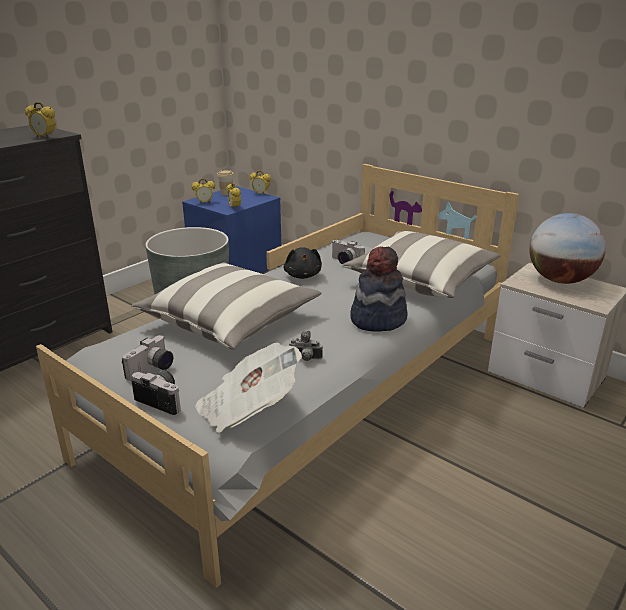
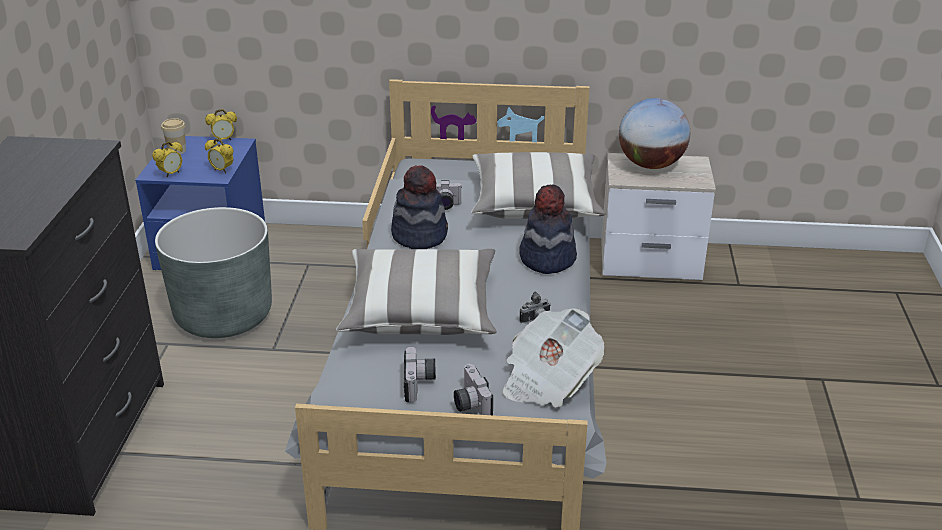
camera: 35 degrees left, 5 degrees up
(44, 137) = (89, 158): alarm clock -> none
(163, 399) = (469, 403): camera -> camera turned 105 degrees counterclockwise
(303, 275) = (420, 235): black plush toy -> hat

